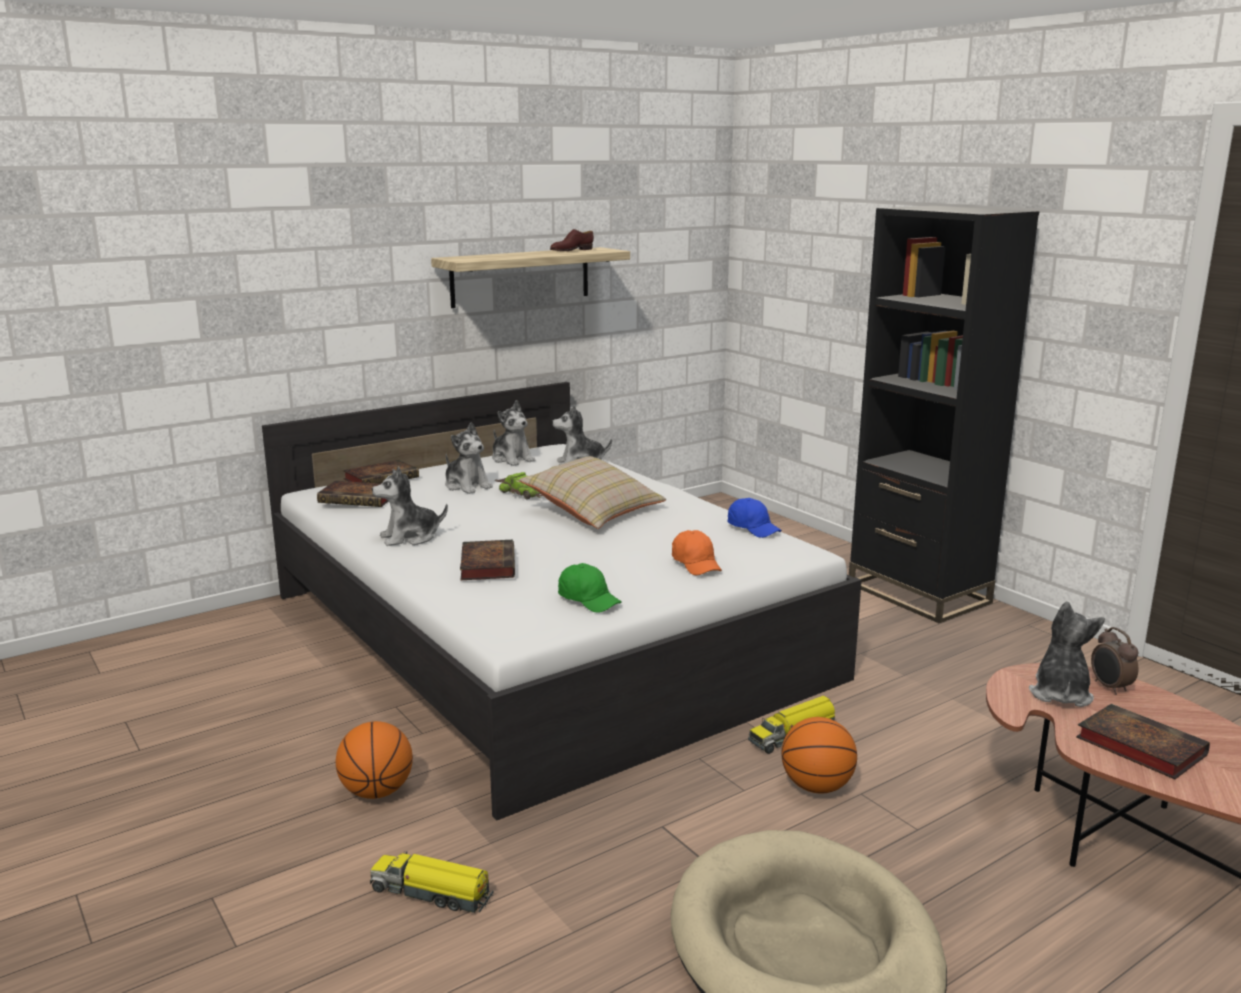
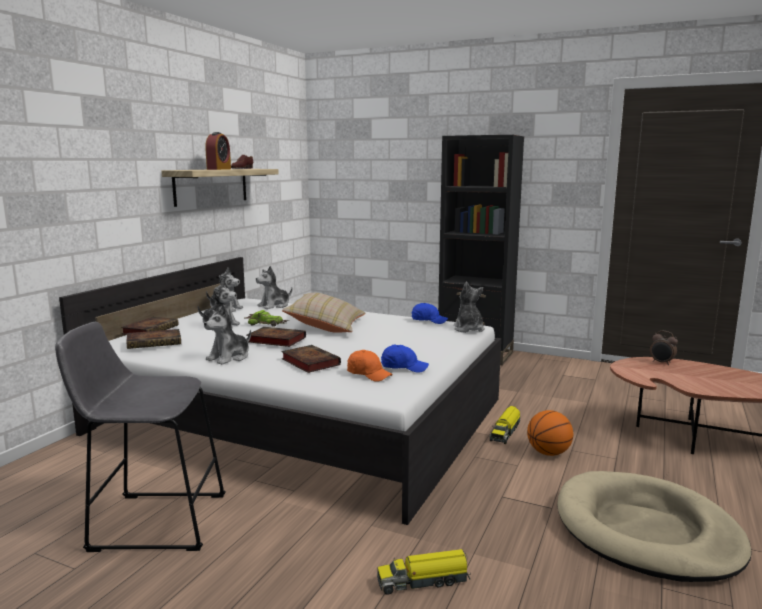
camera: 30 degrees left, 5 degrees down
(249, 722) = (152, 521): none -> grey stool
(377, 792) = (308, 534): basketball -> none
(518, 255) = (219, 169): none -> alarm clock
(589, 600) = (403, 367): green cap -> blue cap
(696, 564) = (430, 341): orange cap -> orange cap (369, 374)
(1060, 694) = (649, 369): plush toy -> plush toy (468, 329)
(1137, 746) = (708, 382): book -> book (275, 340)

